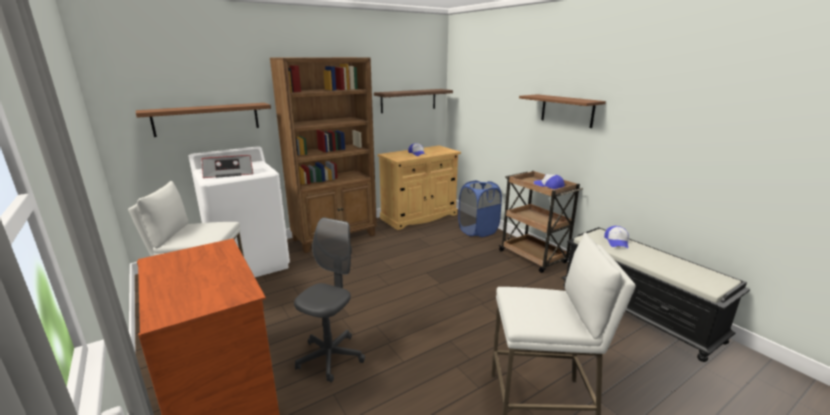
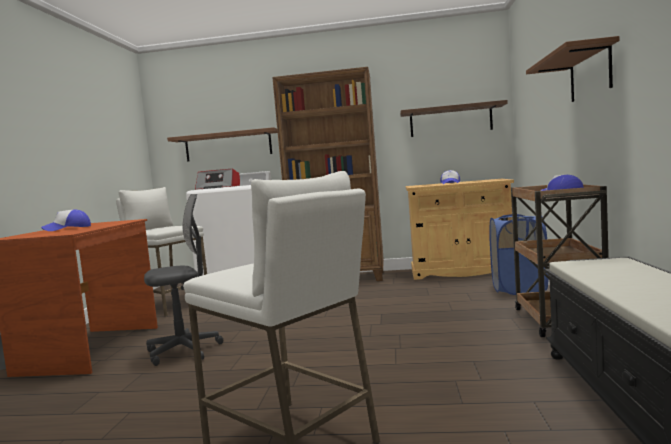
camera: 40 degrees right, 15 degrees down
(617, 242) = (620, 268): cap -> cap (67, 228)

